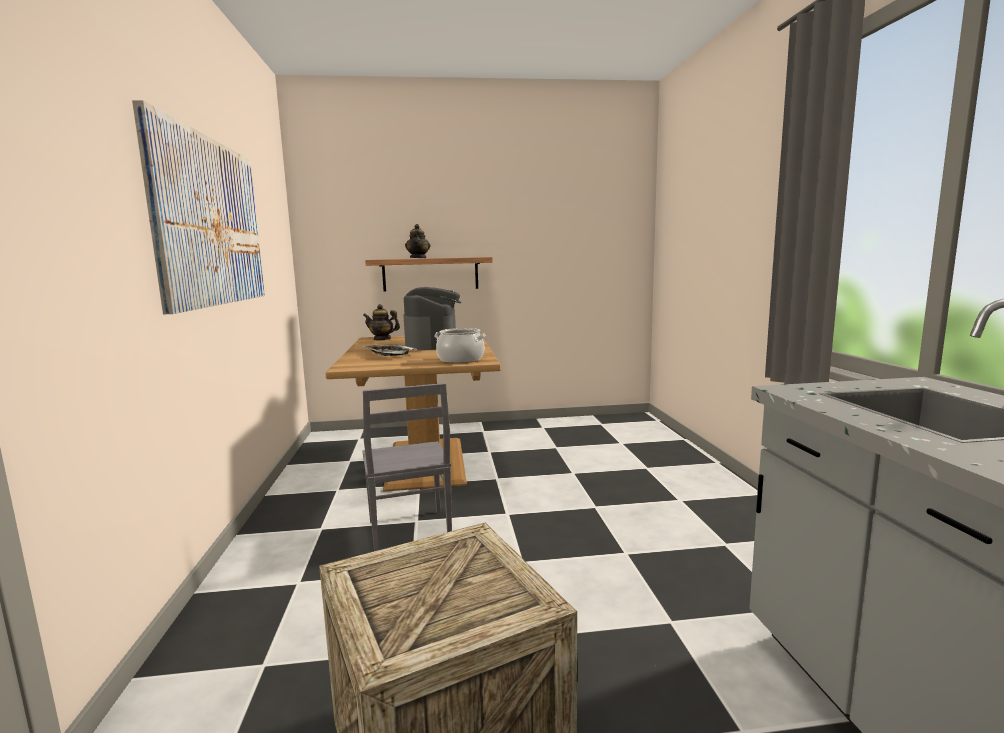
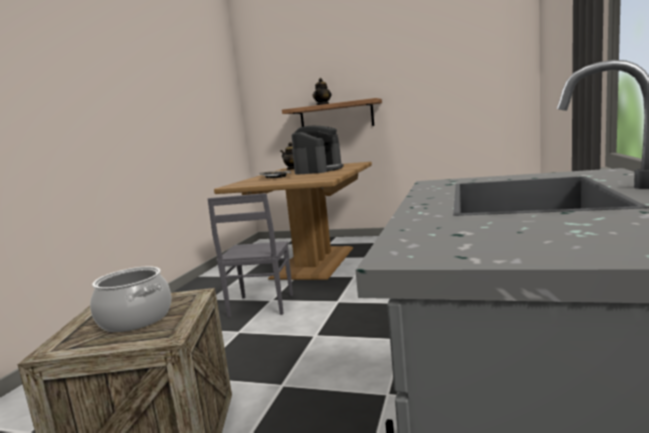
camera: 25 degrees right, 0 degrees up
(210, 222) = (140, 89): picture -> none
(461, 359) = (312, 179): cooking pot -> cooking pot (136, 319)

